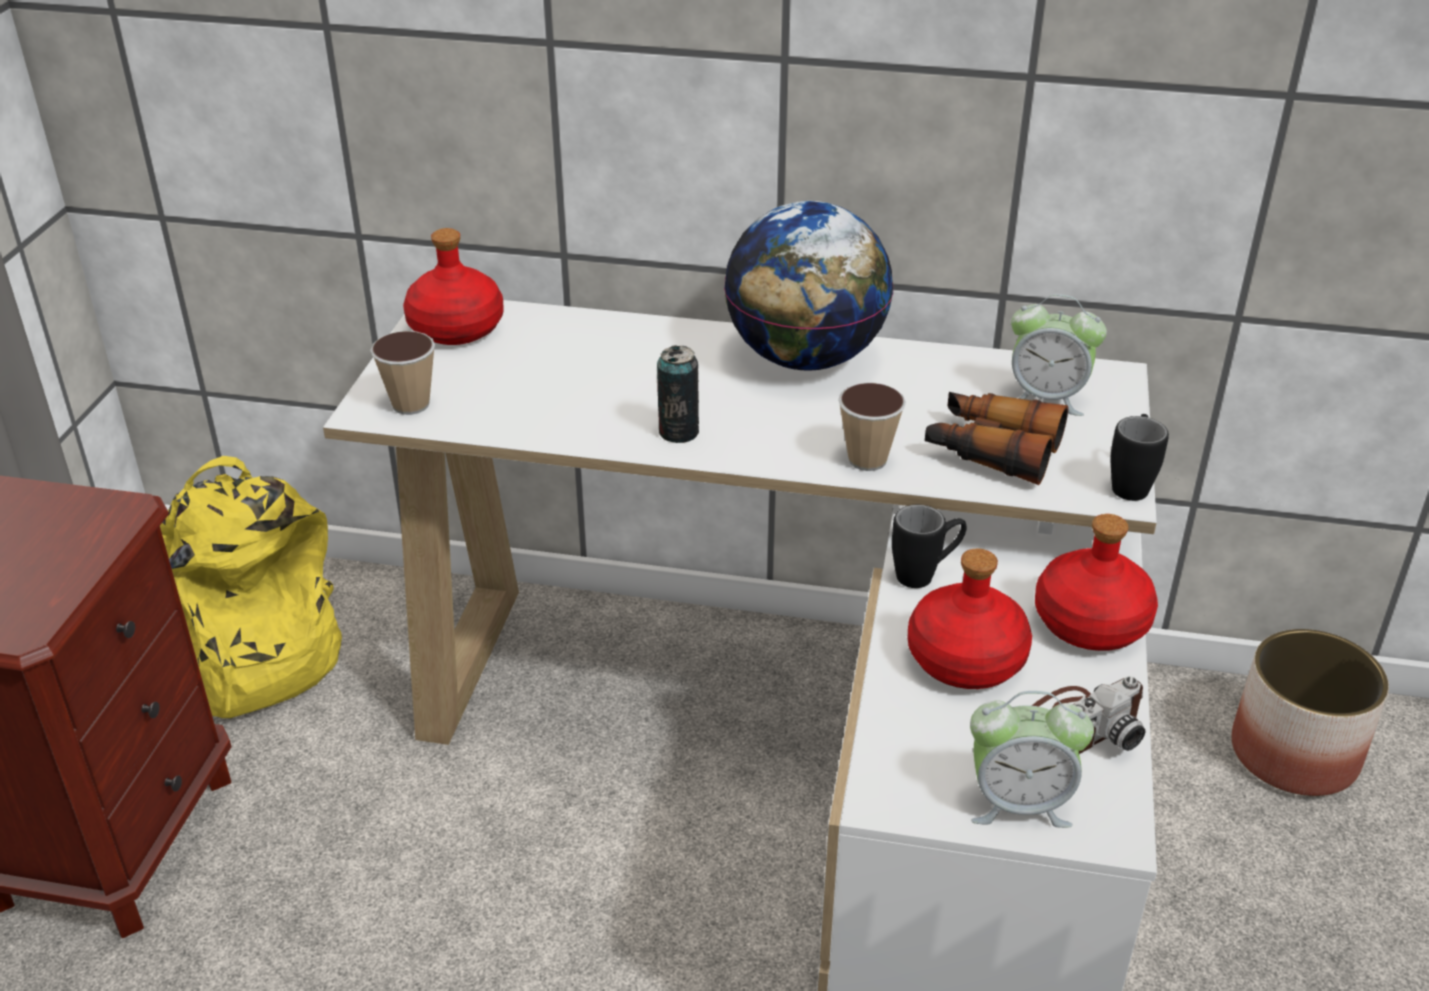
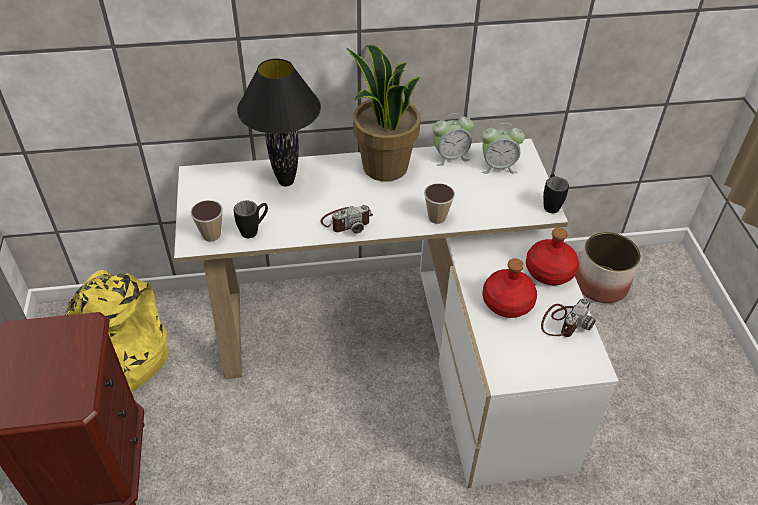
camera: 20 degrees left, 10 degrees up
(457, 328) = (210, 185): red bottle -> none
(601, 348) = (287, 181): none -> black table lamp
(678, 432) = (346, 221): can -> camera
(804, 358) = (384, 167): globe -> potted plant
(925, 574) = (474, 264): black mug -> black mug (254, 230)
(991, 450) = (487, 200): binoculars -> none
(1019, 803) = (556, 365): alarm clock -> alarm clock (450, 157)

